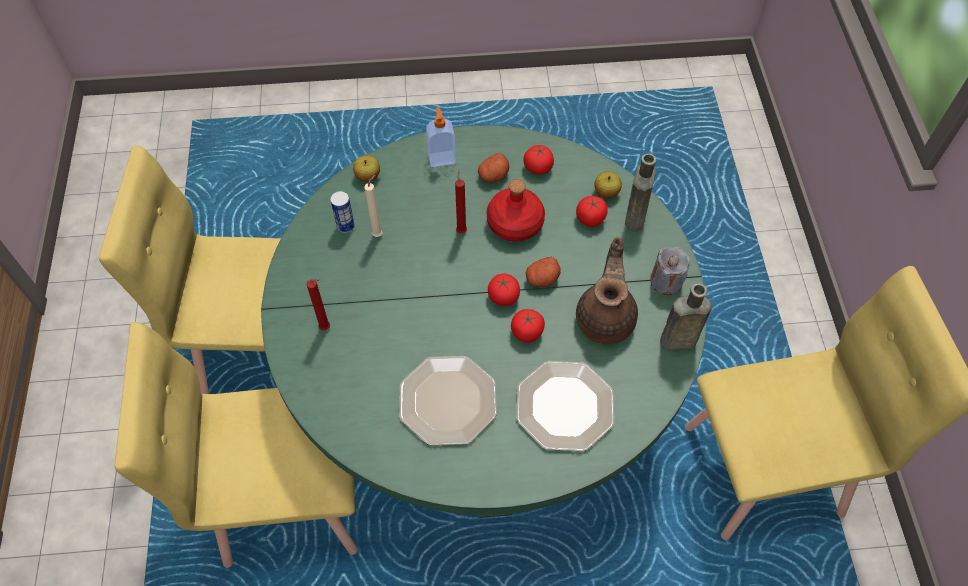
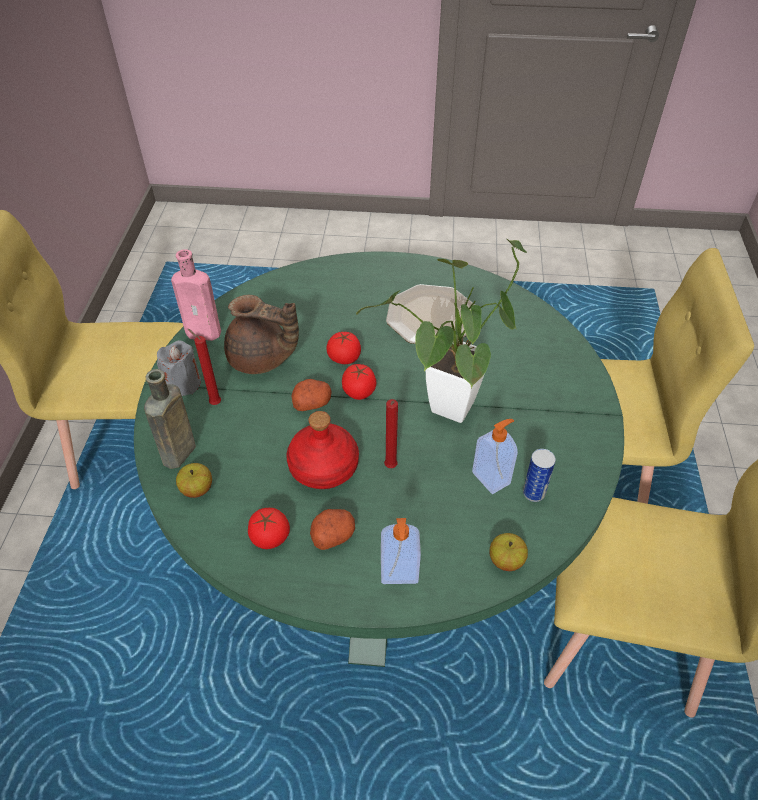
camera: 170 degrees left, 10 degrees down
(326, 328) = (548, 387): red candle -> red candle (214, 403)
(379, 234) = (492, 477): beige candle -> soap dispenser
(419, 285) = (447, 414): none -> potted plant
(565, 405) = (328, 302): plate -> none
(590, 219) = (232, 459): tomato -> none
(606, 318) = (261, 359): brown teapot -> brown teapot turned 90 degrees counterclockwise
(675, 342) = (206, 333): brown bottle -> pink bottle

